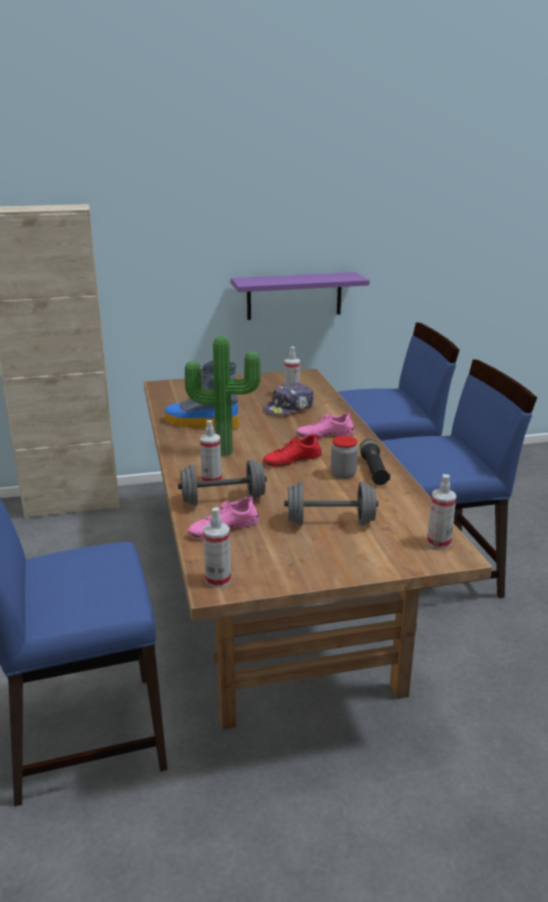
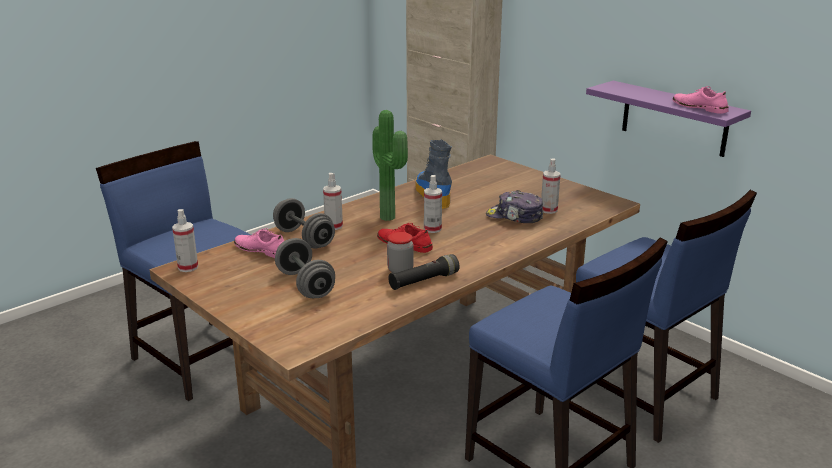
camera: 60 degrees right, 0 degrees up
(325, 434) = (476, 244): pink shoe -> pink shoe (699, 107)
(438, 542) = (310, 337): spray bottle -> spray bottle (432, 229)

